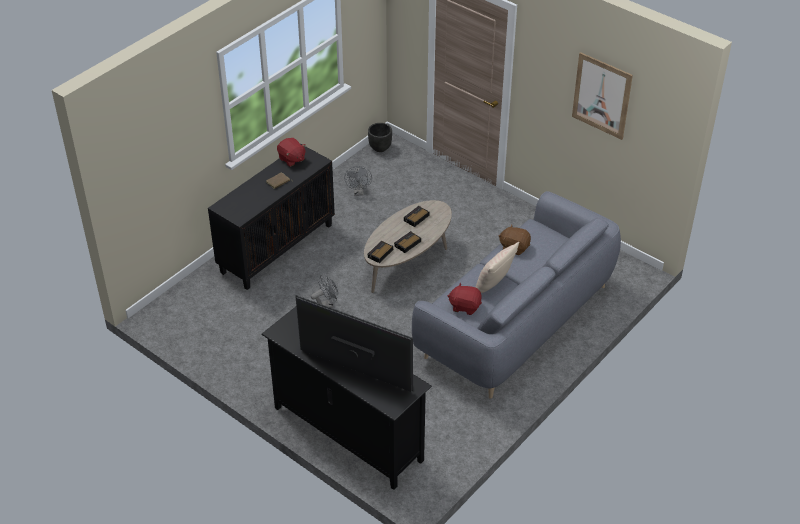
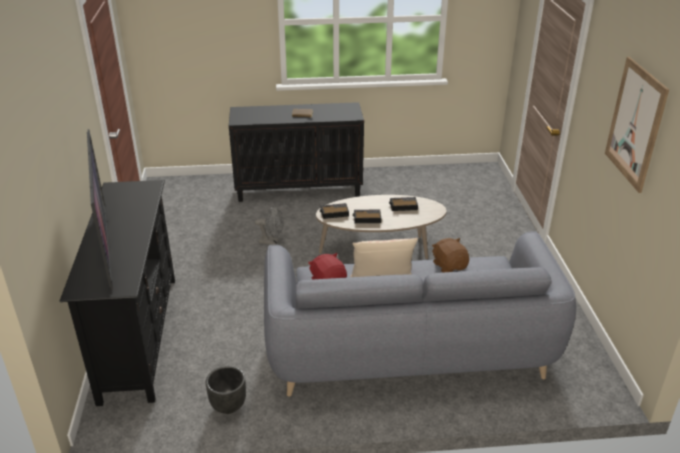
camera: 45 degrees right, 10 degrees down
(291, 159) = (335, 107): red plush toy -> none
(359, 192) = (413, 187): grey fan -> none
(380, 148) = (473, 169): black planter -> black planter (228, 406)

